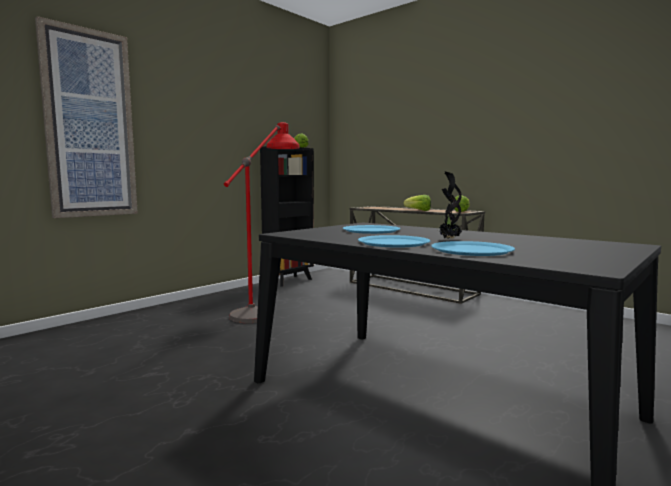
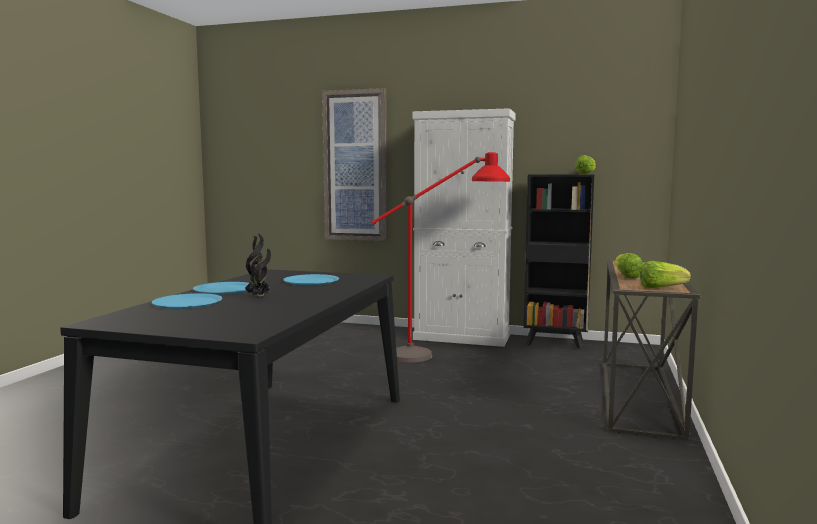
camera: 65 degrees right, 0 degrees up
(231, 295) = (462, 337): none -> white cabinet

